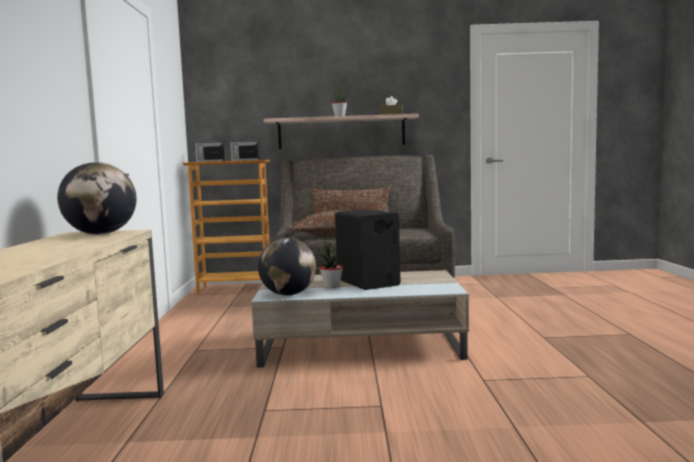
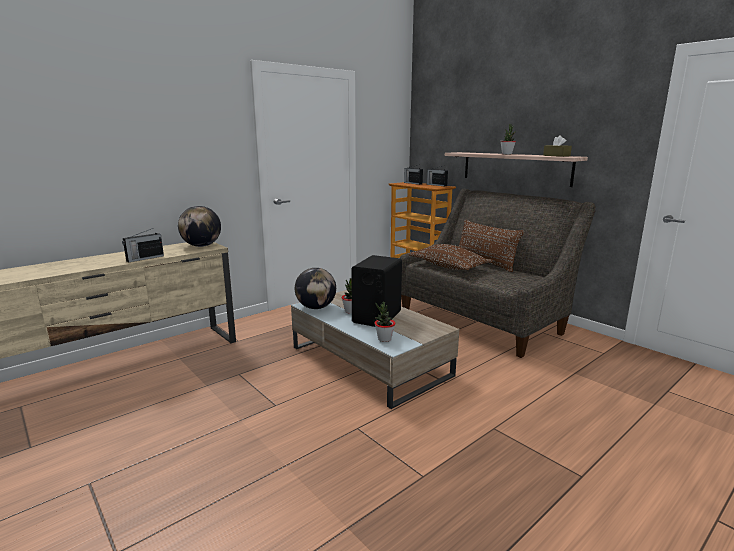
camera: 50 degrees right, 10 degrees up
(78, 249) = (144, 258): none -> radio
(426, 289) = (384, 339): none -> potted plant

